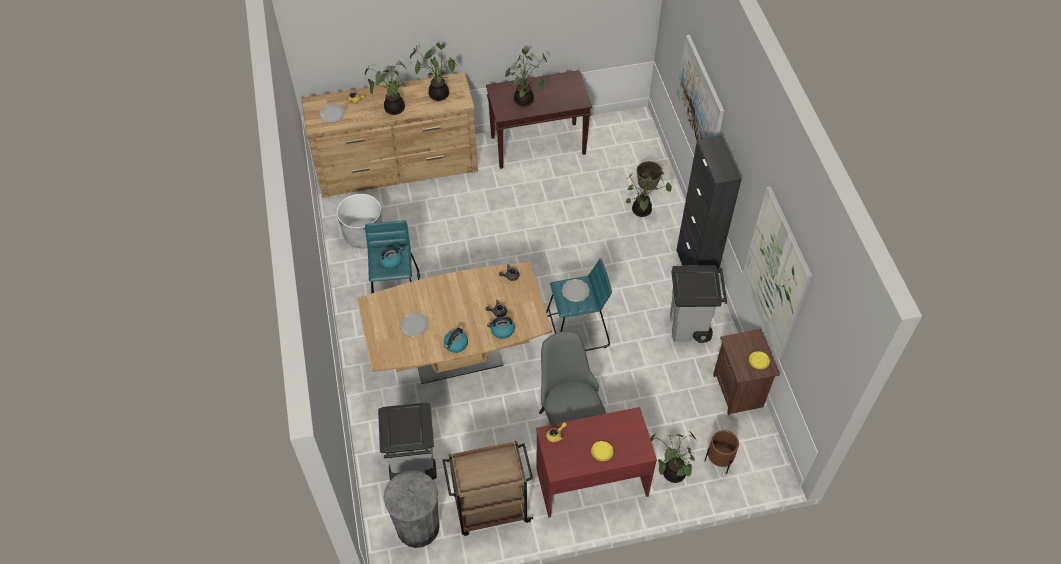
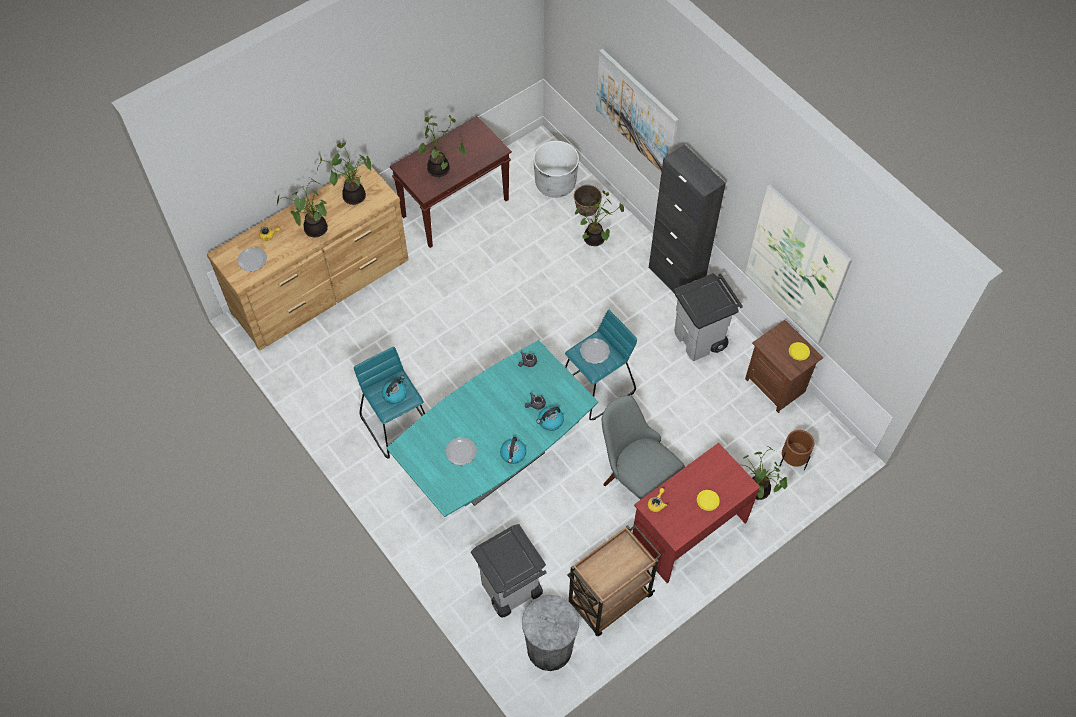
camera: 25 degrees left, 5 degrees up
(363, 235) = (327, 374): white planter -> white planter (555, 184)
(458, 358) = (496, 463): brown dining table -> turquoise dining table

